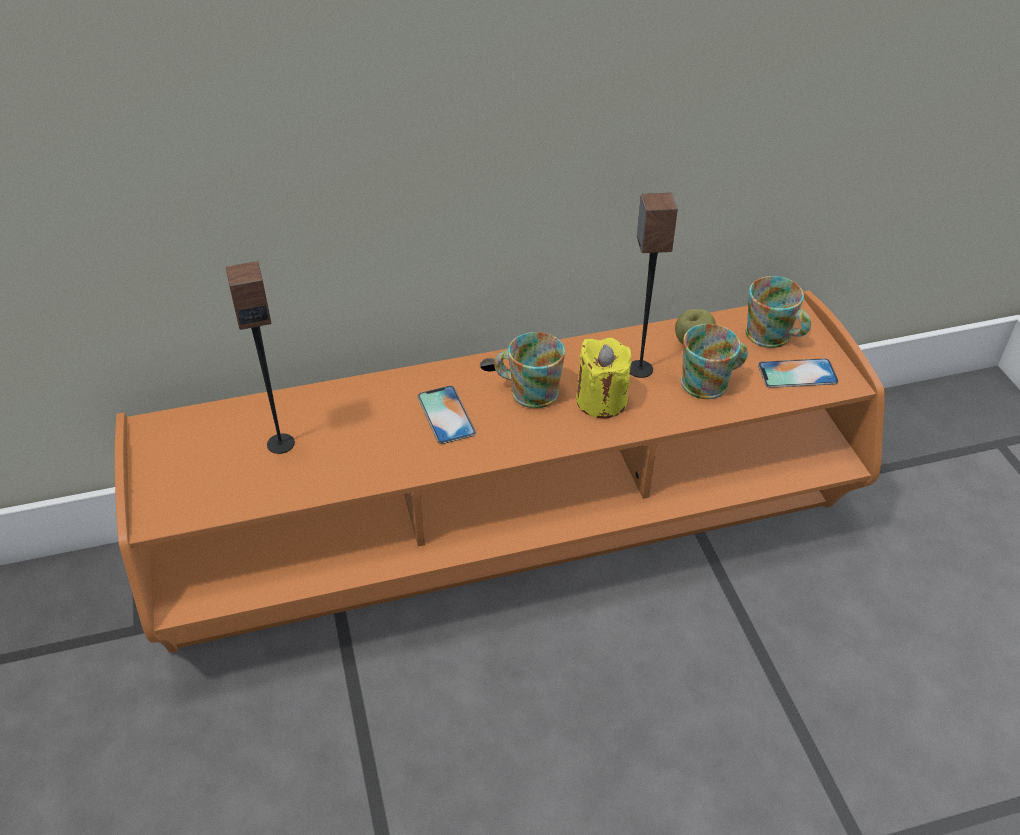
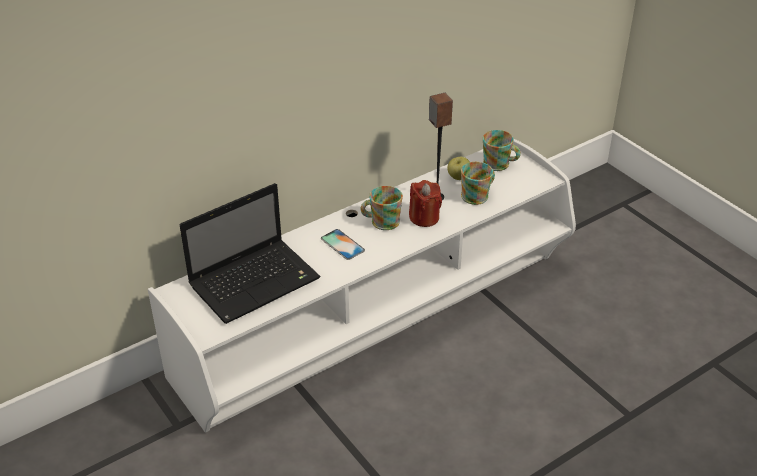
camera: 20 degrees left, 5 degrees down
(280, 443) = (256, 281): speaker -> laptop
(511, 543) = (379, 322): orange tv stand -> white tv stand
(601, 400) = (424, 217): yellow candle -> red candle
(797, 373) = (521, 180): phone -> none

